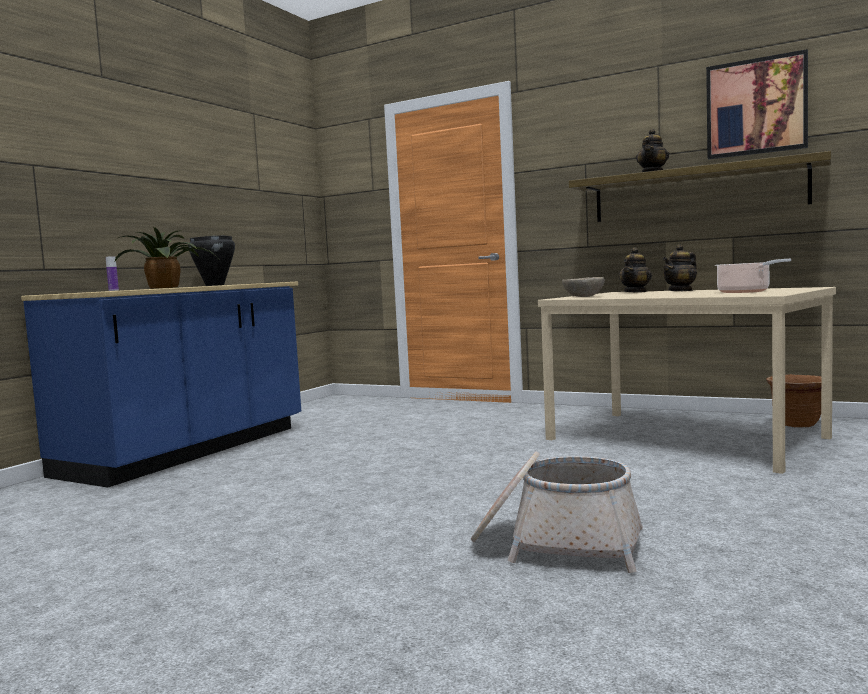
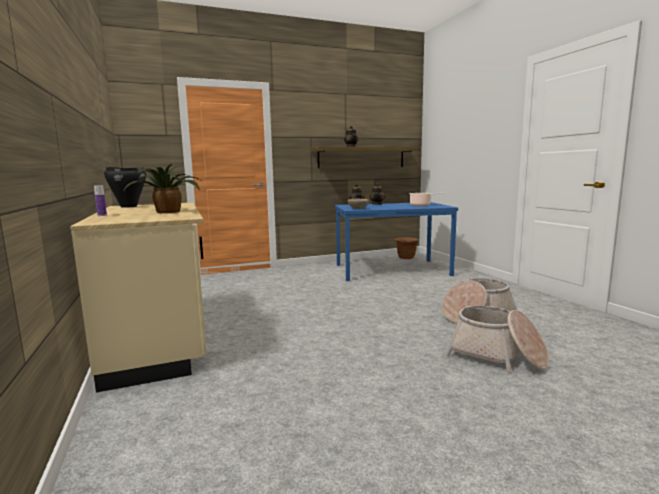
camera: 50 degrees left, 5 degrees up
(188, 451) = (160, 338): blue counter -> beige counter
(365, 600) = (497, 355): none -> basket
(685, 438) = (392, 270): beige dining table -> blue dining table
(756, 107) = (384, 122): picture -> none

